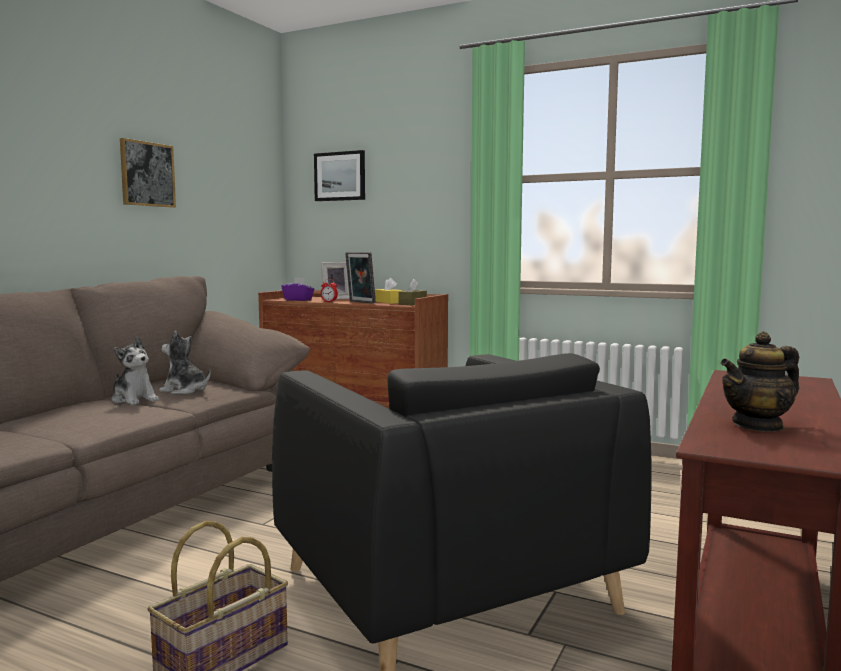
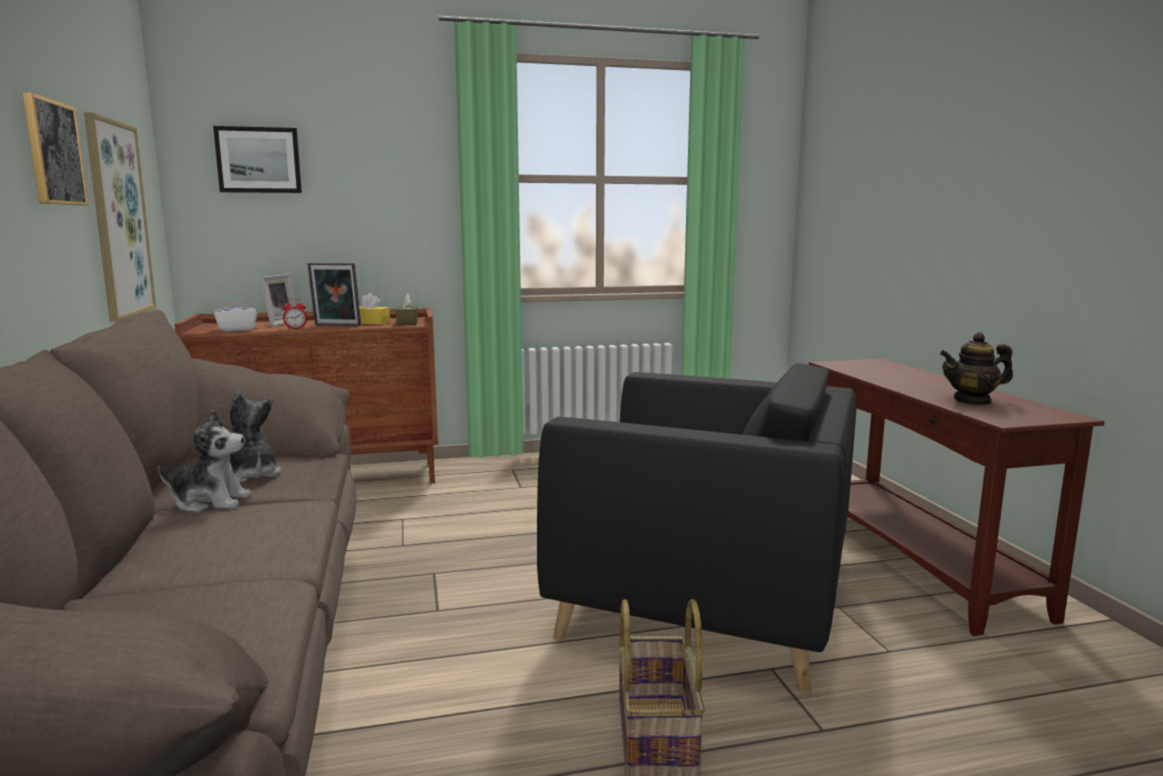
camera: 40 degrees left, 5 degrees up
(185, 390) = (252, 475): plush toy -> plush toy turned 75 degrees clockwise
(218, 219) = (118, 220): none -> picture
(298, 300) = (237, 329): purple tissue box -> white tissue box
(758, 425) = (972, 401): teapot -> teapot turned 60 degrees clockwise

